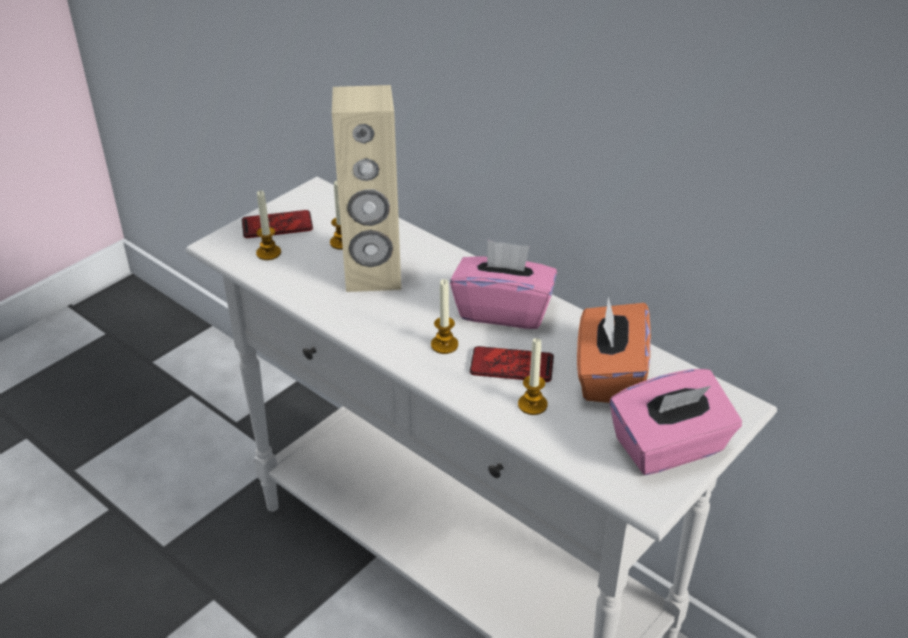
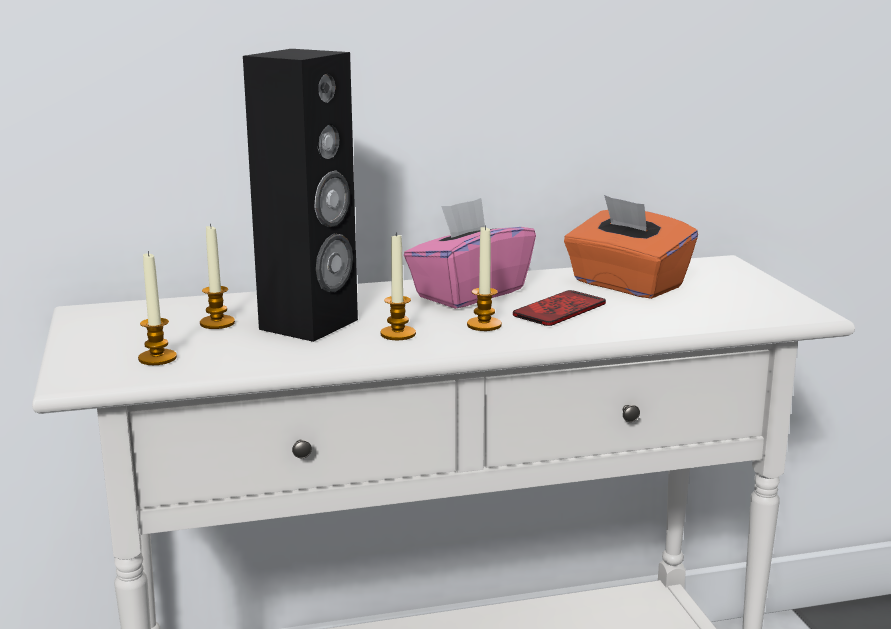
camera: 55 degrees left, 20 degrees down
(277, 225) = (111, 343): phone -> none
(373, 276) = (310, 325): beige speaker -> black speaker
(532, 405) = (629, 317): candle -> candle (398, 334)
(669, 447) = (749, 291): pink tissue box -> none

